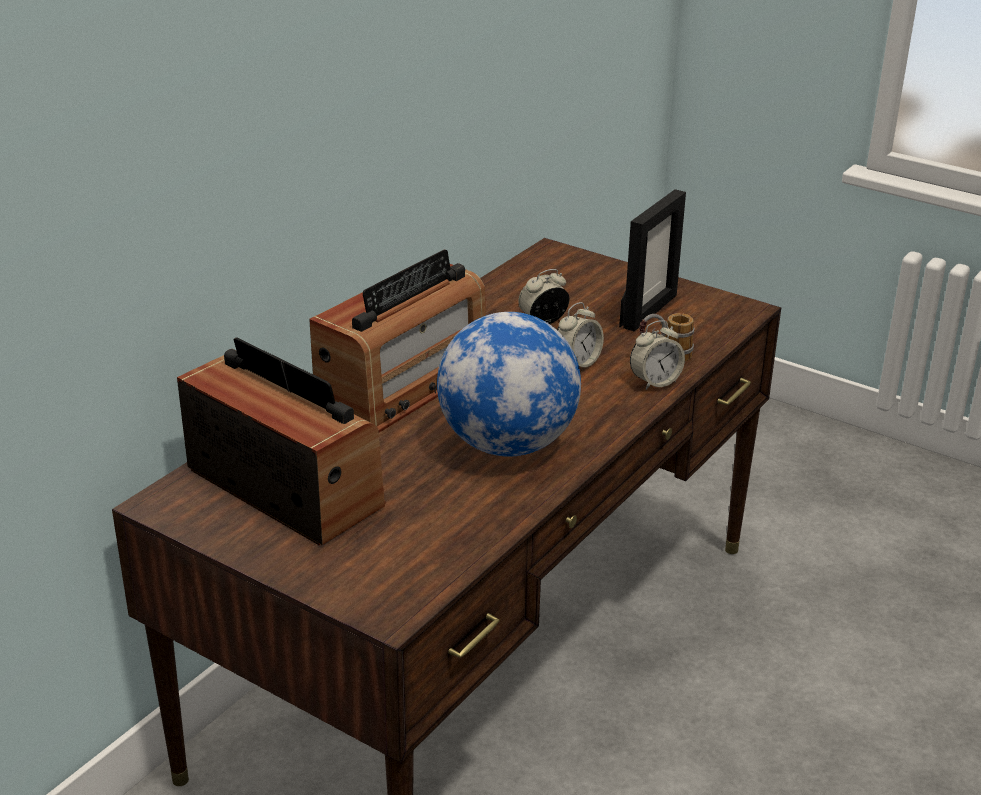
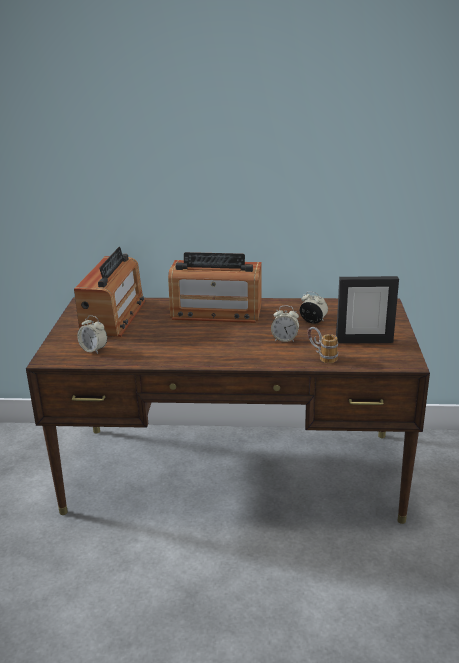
camera: 60 degrees right, 5 degrees down
(507, 444) = (192, 345): globe -> none
(655, 382) = (293, 361): alarm clock -> alarm clock (93, 350)

